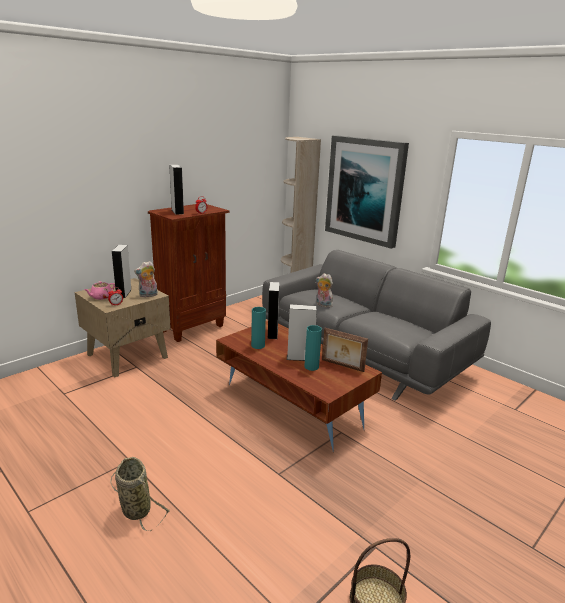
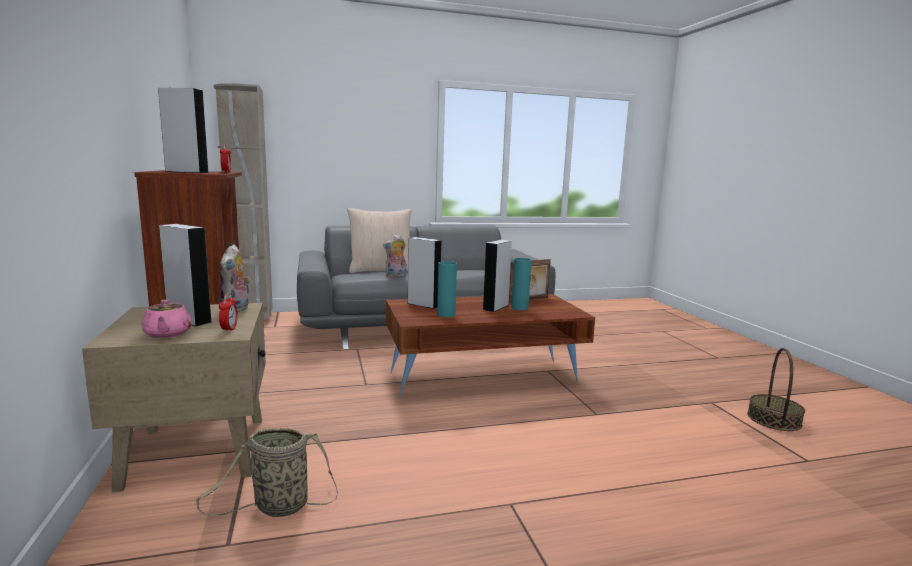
camera: 60 degrees left, 10 degrees down
(135, 508) = (621, 518): basket -> basket (277, 507)
(343, 296) = (381, 270): none -> beige pillow
(365, 190) = (341, 150): picture -> none

